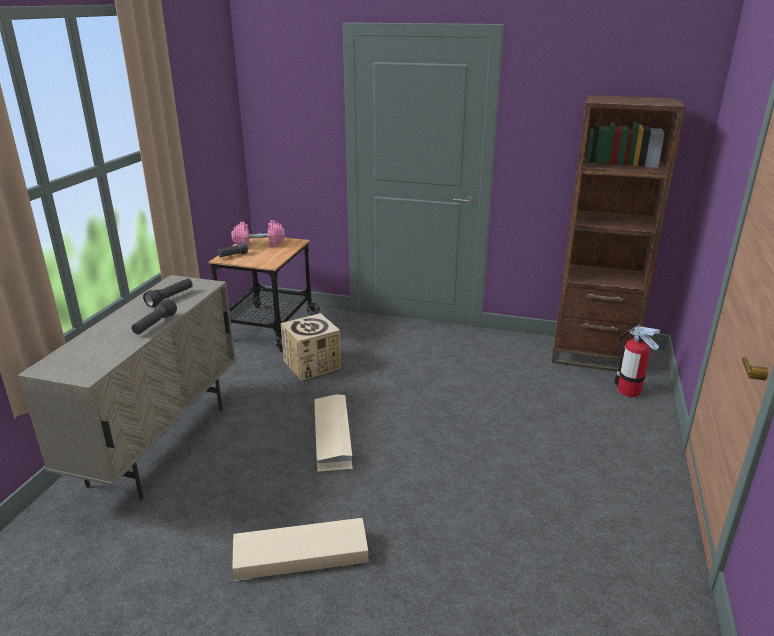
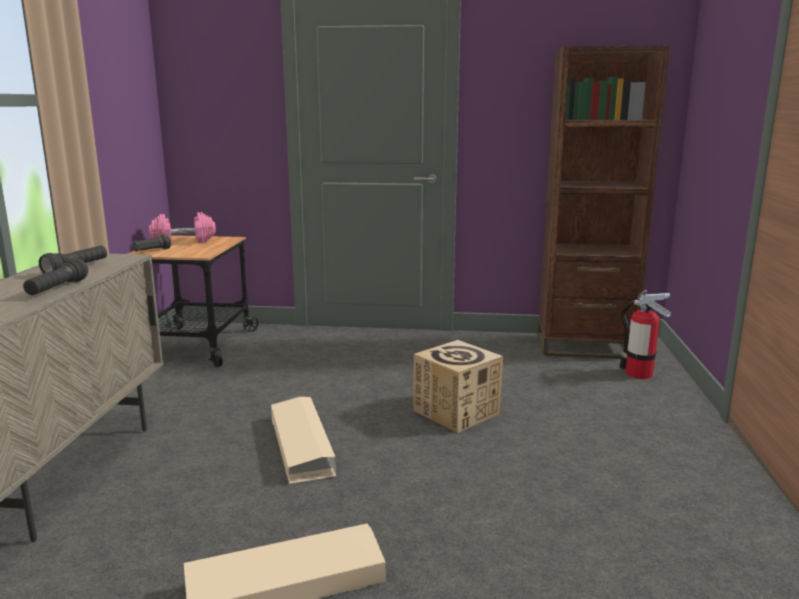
camera: 10 degrees left, 10 degrees down
(312, 365) = (259, 376): cardboard box -> cardboard box (456, 412)

